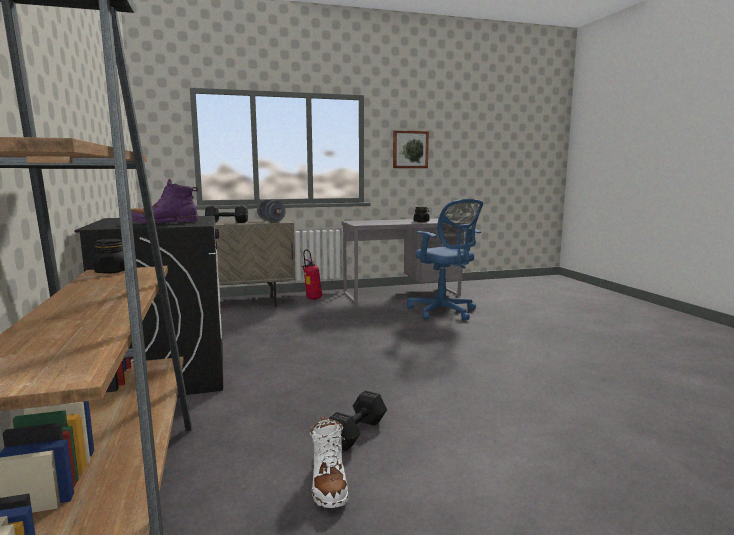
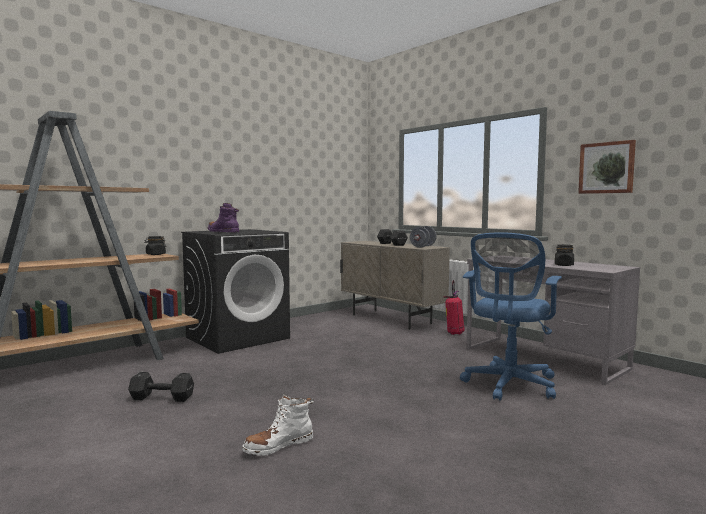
camera: 65 degrees right, 5 degrees down
(328, 484) = (89, 403): white boot -> white boot (278, 446)

